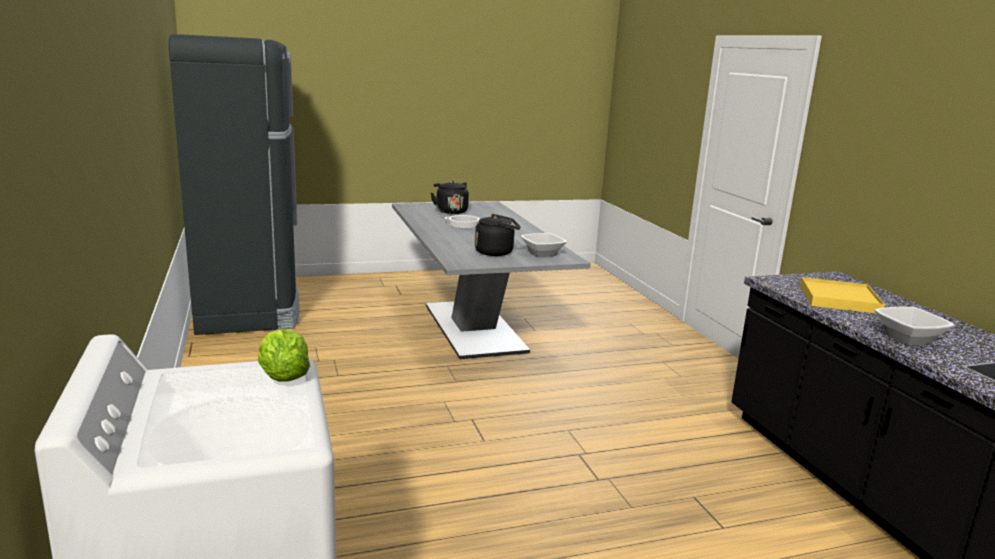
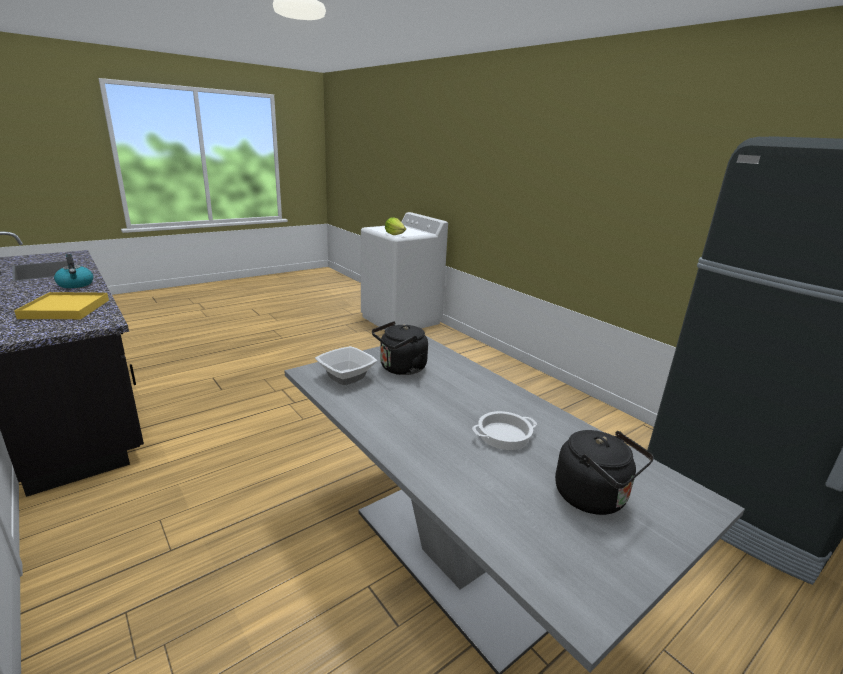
camera: 160 degrees right, 5 degrees up
(907, 339) = (76, 284): bowl -> kettle

